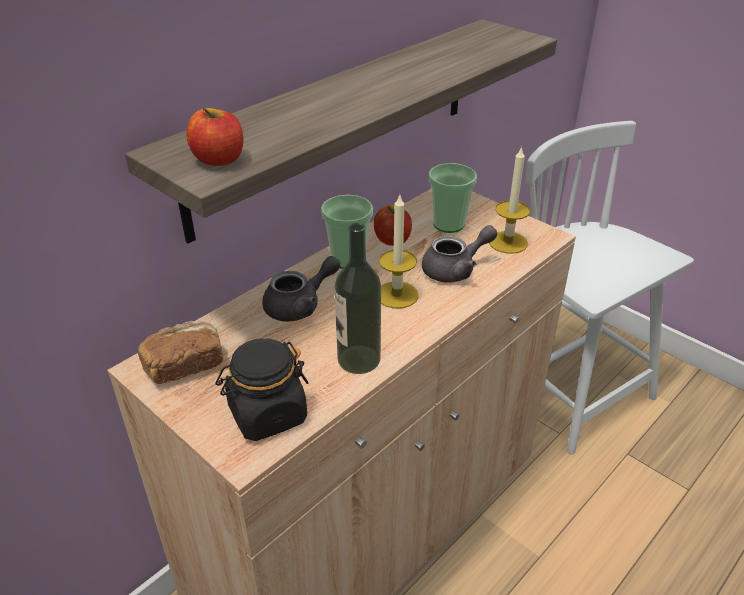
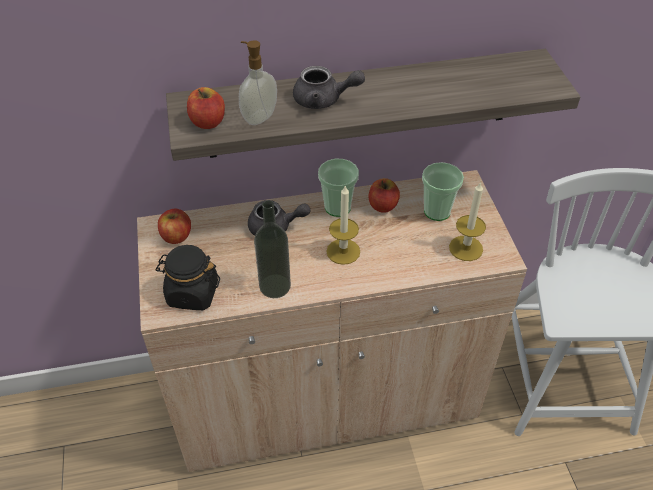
camera: 35 degrees right, 10 degrees up
(184, 365) = (176, 236): bread -> apple
(276, 137) = (258, 117): none -> soap dispenser
(455, 269) = (403, 252): grey teapot -> grey teapot (324, 100)

